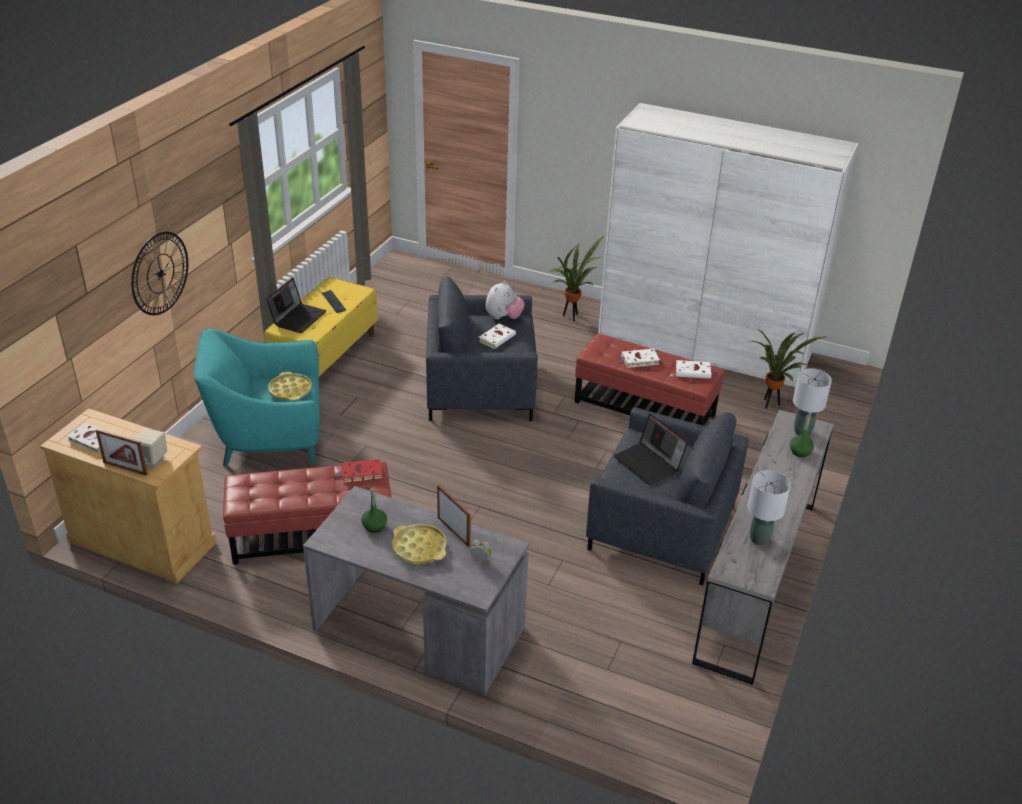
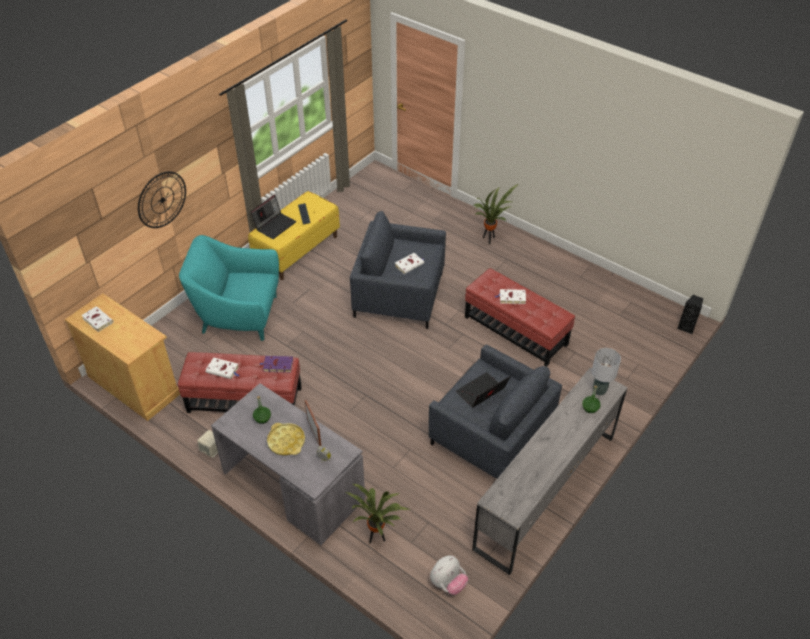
camera: 15 degrees right, 10 degrees up
(125, 468) = (112, 346): picture frame -> none
(152, 460) = (131, 342): beige speaker -> beige speaker (212, 450)
(290, 390) = (252, 287): yellow tray -> none
(360, 473) = (277, 365): red book -> purple book
(503, 317) = (421, 246): plush toy -> plush toy (448, 583)
(649, 464) = (481, 393): laptop -> laptop turned 75 degrees clockwise
(694, 372) = (550, 314): white book -> white book (223, 370)
(704, 346) = (583, 281): white wardrobe -> none
(759, 539) = (527, 478): grey table lamp -> none
(771, 405) = (615, 342): potted plant -> potted plant (377, 538)
(846, 378) = (687, 327): none -> black speaker

